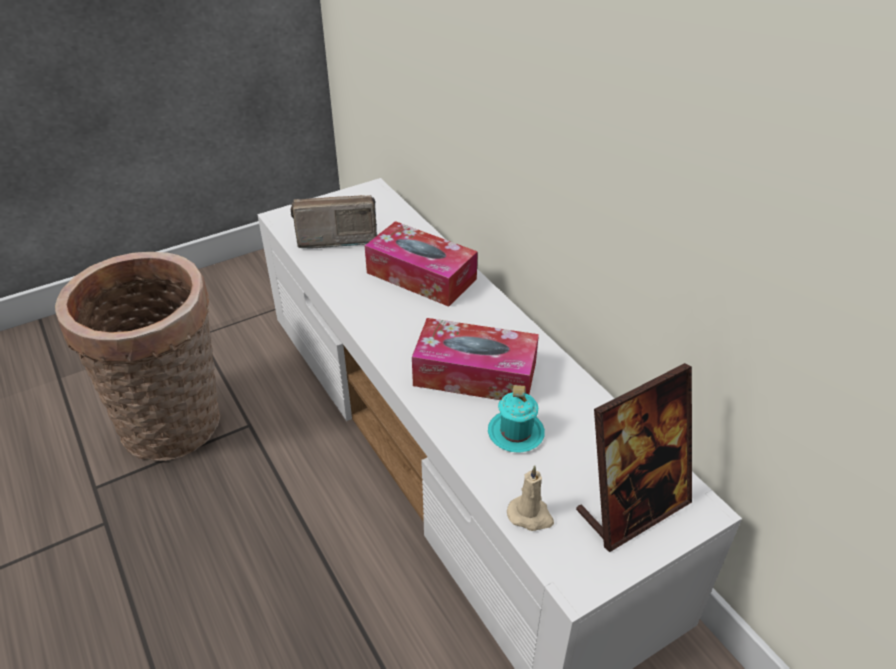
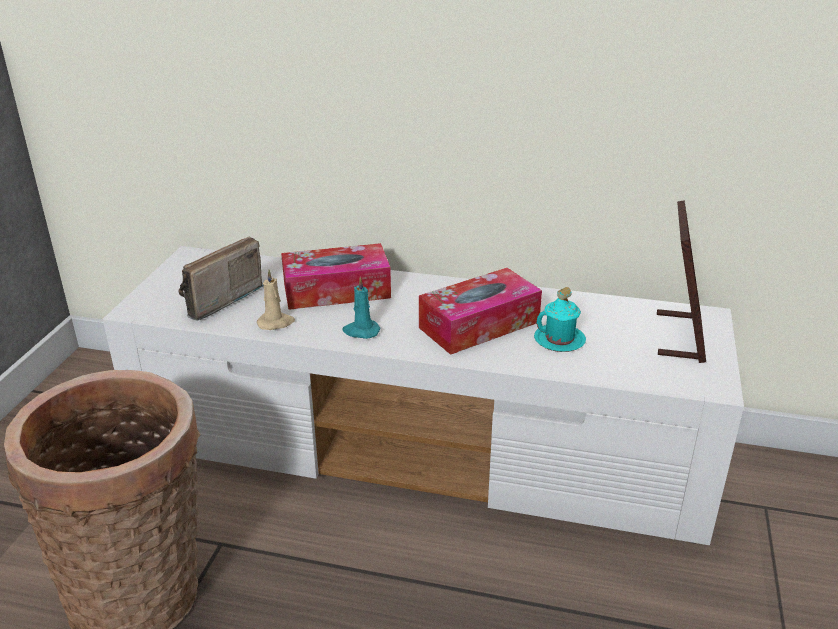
camera: 45 degrees left, 10 degrees down
(384, 322) = (361, 331): none -> turquoise candle
(531, 515) = (640, 374): beige candle -> beige candle (276, 323)

